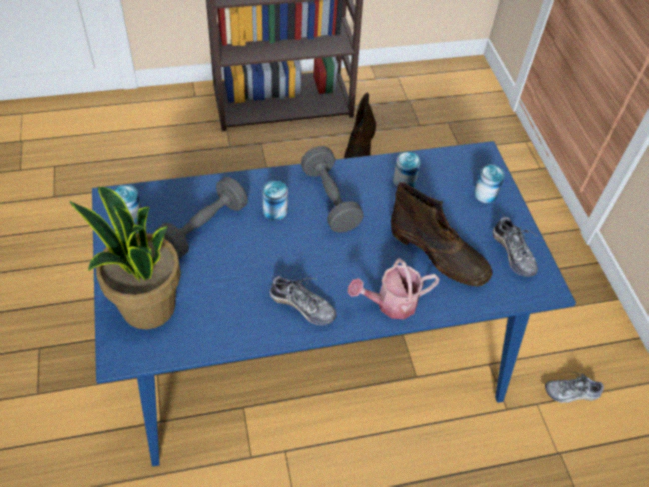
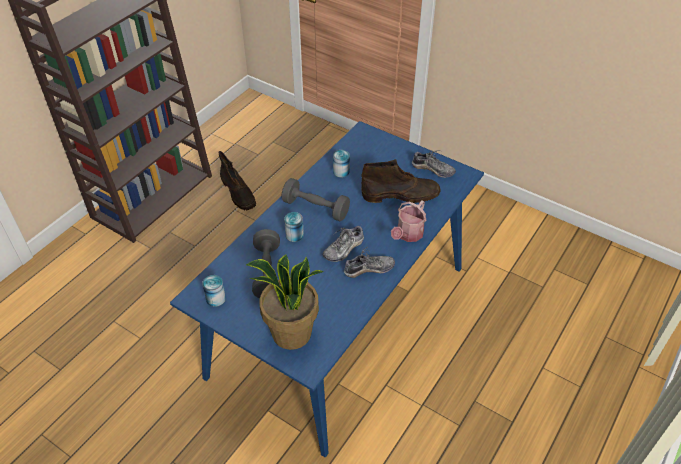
camera: 40 degrees left, 5 degrees down
(485, 194) = (387, 150): can -> none
(571, 393) = (485, 239): shoe -> shoe (344, 249)

